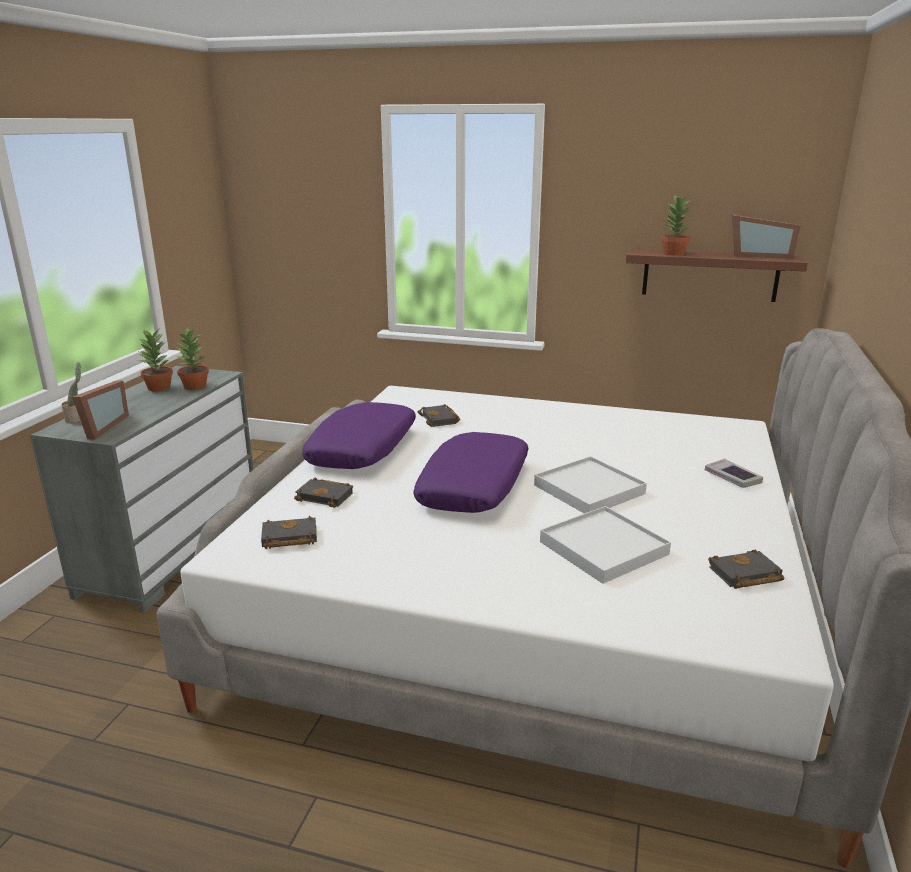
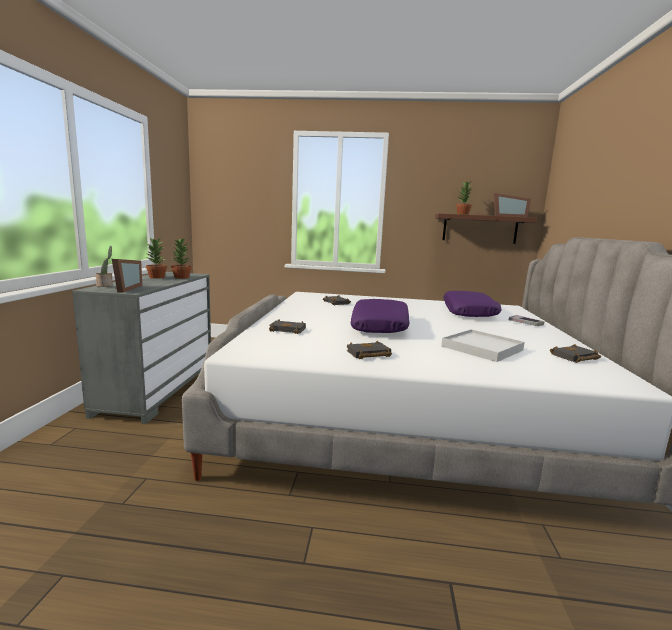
camera: 10 degrees left, 10 degrees down
(288, 538) = (275, 346): black book -> black book (368, 354)
(363, 449) = (298, 312): purple pillow -> purple pillow (469, 312)
(588, 489) = (450, 327): white tray -> none

